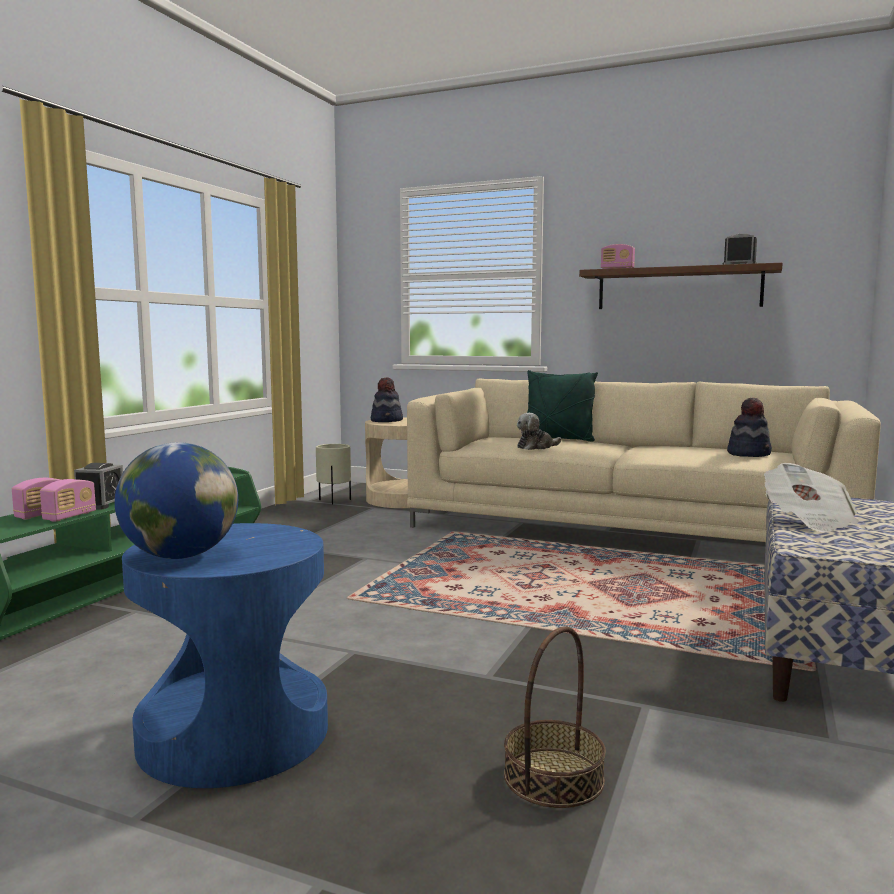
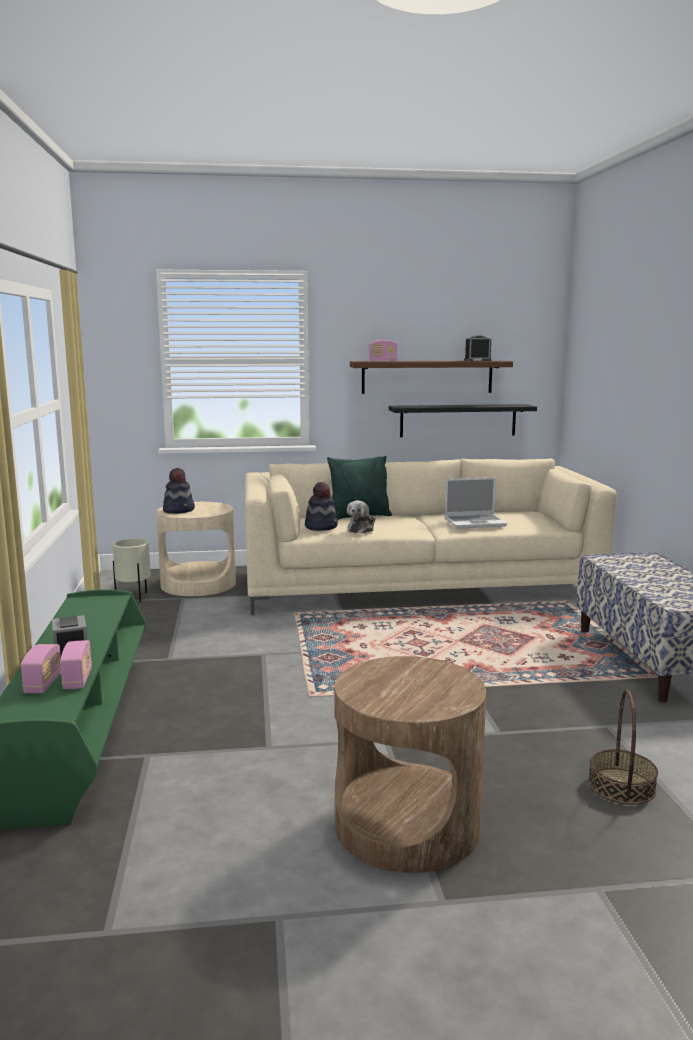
camera: 30 degrees left, 5 degrees up
(180, 556) = (405, 702): globe -> none
(233, 733) = (406, 825): blue side table -> brown side table
(681, 453) = (475, 523): none -> laptop
(717, 341) = (458, 420): none -> black shelf
(749, 454) = (518, 518): hat -> hat (321, 527)
(808, 521) = (641, 580): newspaper -> none

